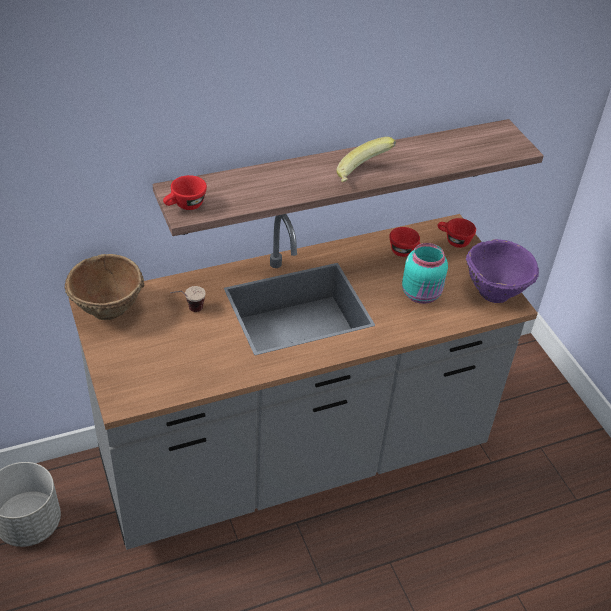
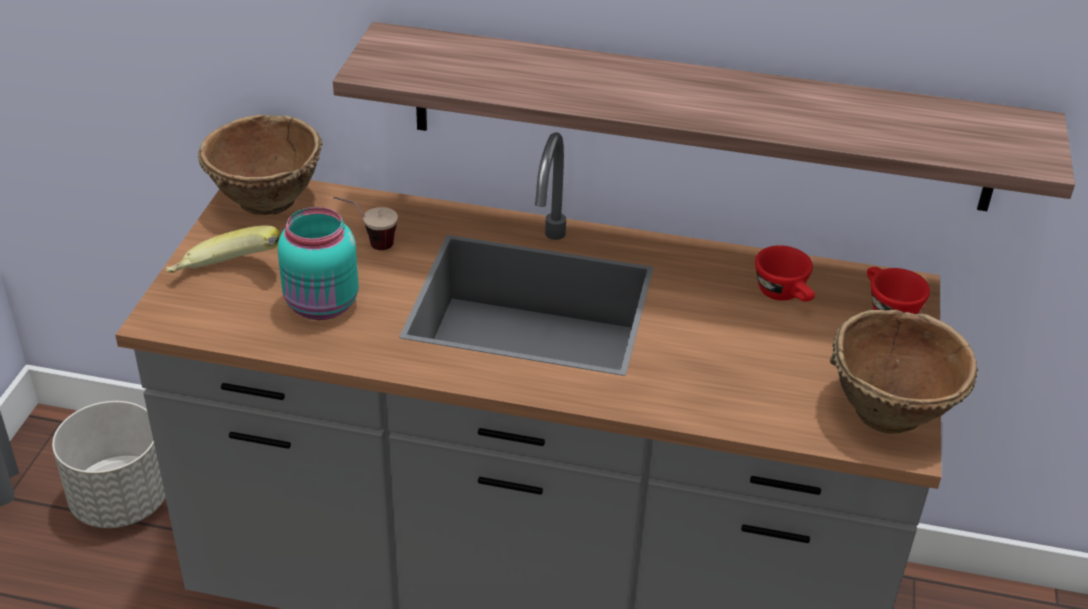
camera: 35 degrees right, 5 degrees down
(185, 206) = (382, 60): red cup -> none
(363, 175) = (699, 108): banana -> banana (227, 276)
(422, 294) = (750, 364): turquoise jar -> turquoise jar (323, 305)
(495, 290) = (891, 410): purple bowl -> brown bowl

